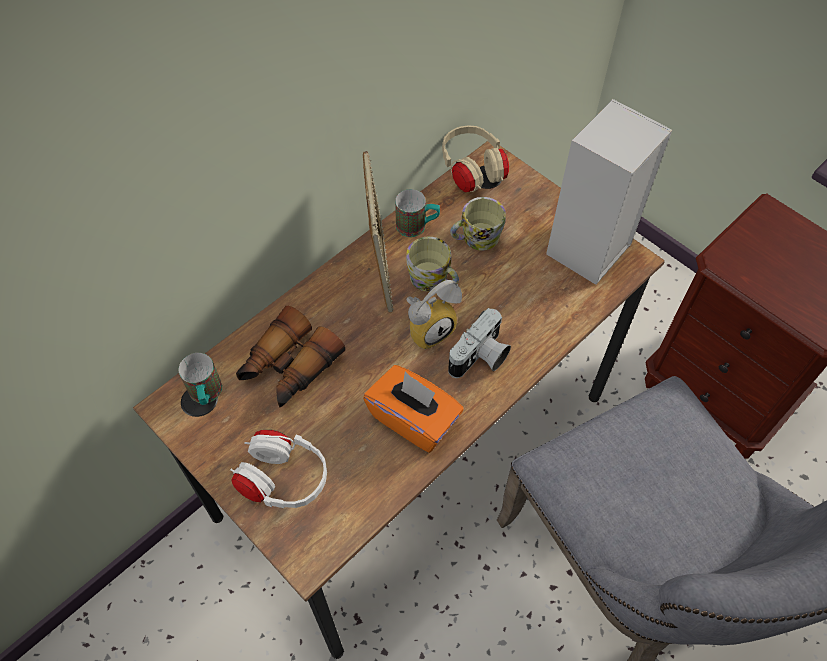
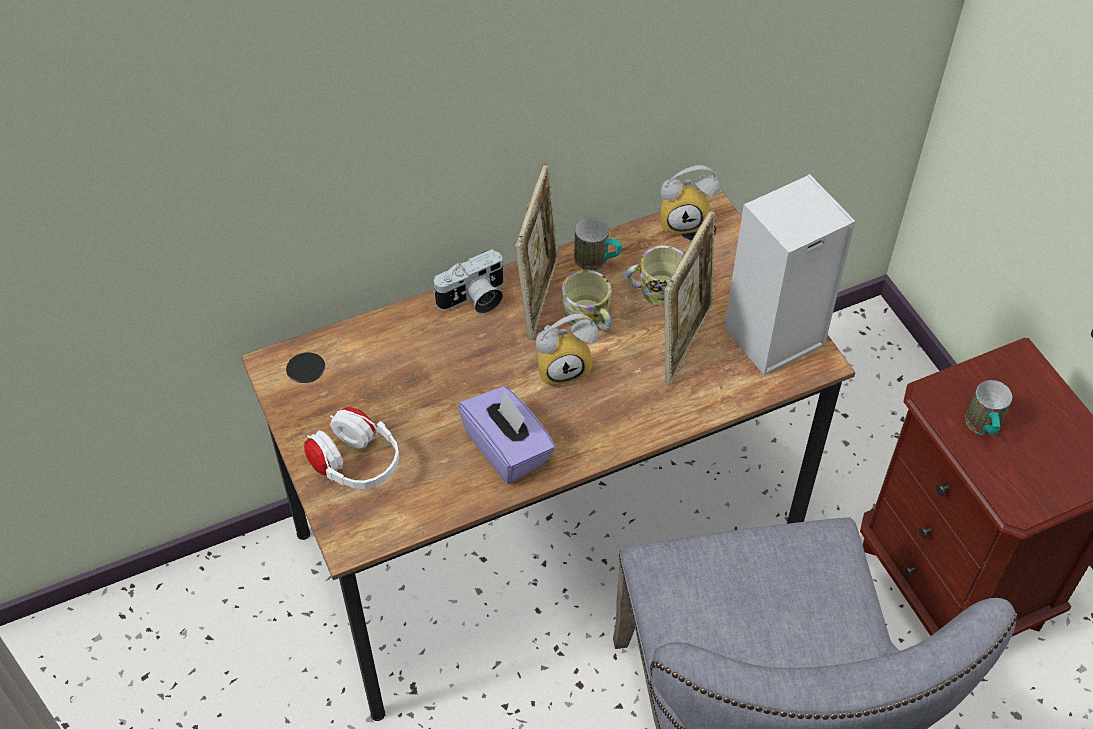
camera: 20 degrees right, 5 degrees down
(206, 395) = (314, 365): mug -> mug (983, 428)
(289, 367) = (404, 363): binoculars -> none
(414, 419) = (507, 449): orange tissue box -> purple tissue box
(472, 172) = (684, 220): beige headphones -> alarm clock
(480, 358) = (603, 411): camera -> camera (474, 299)
(519, 274) = (684, 341): none -> picture frame

